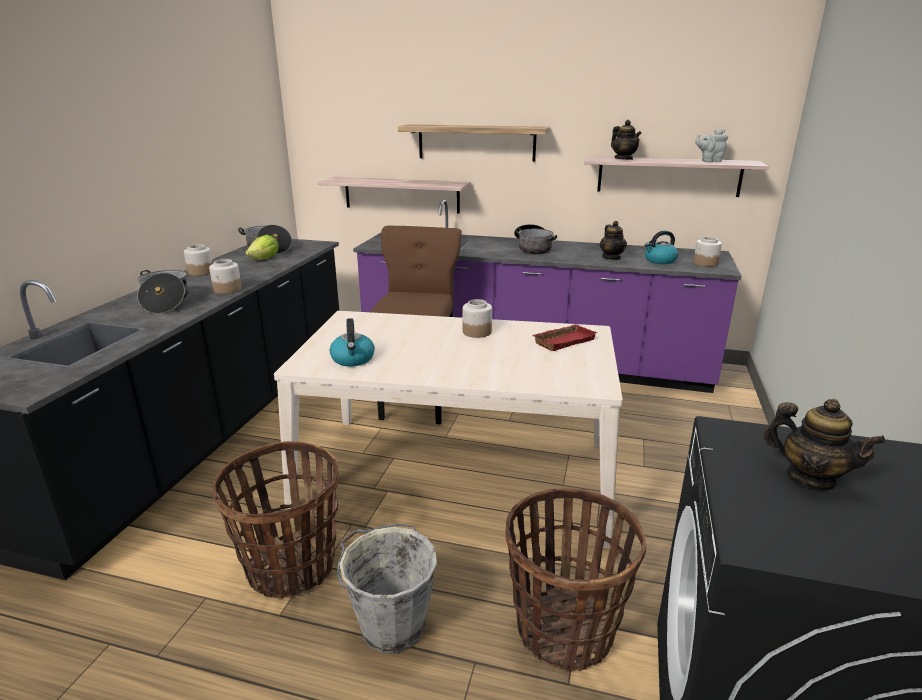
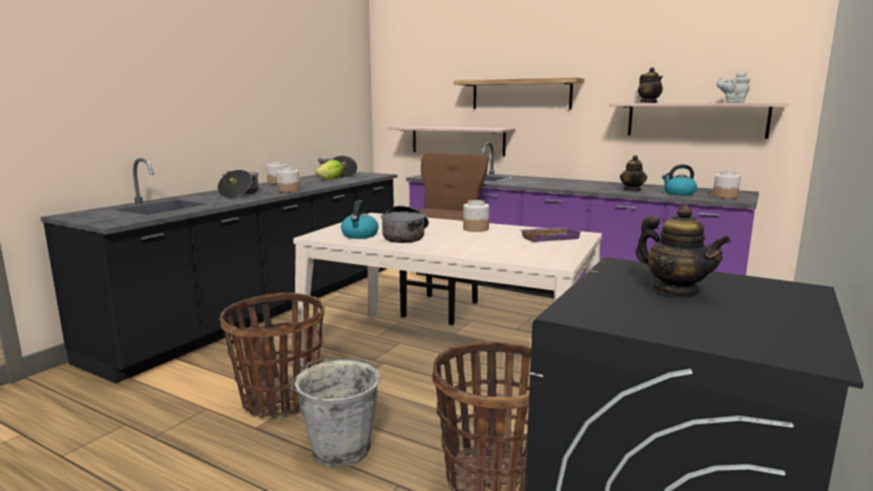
camera: 15 degrees right, 10 degrees down
(533, 248) = (562, 183): cooking pot -> cooking pot (405, 236)
(563, 340) = (549, 237): red tray -> purple tray

